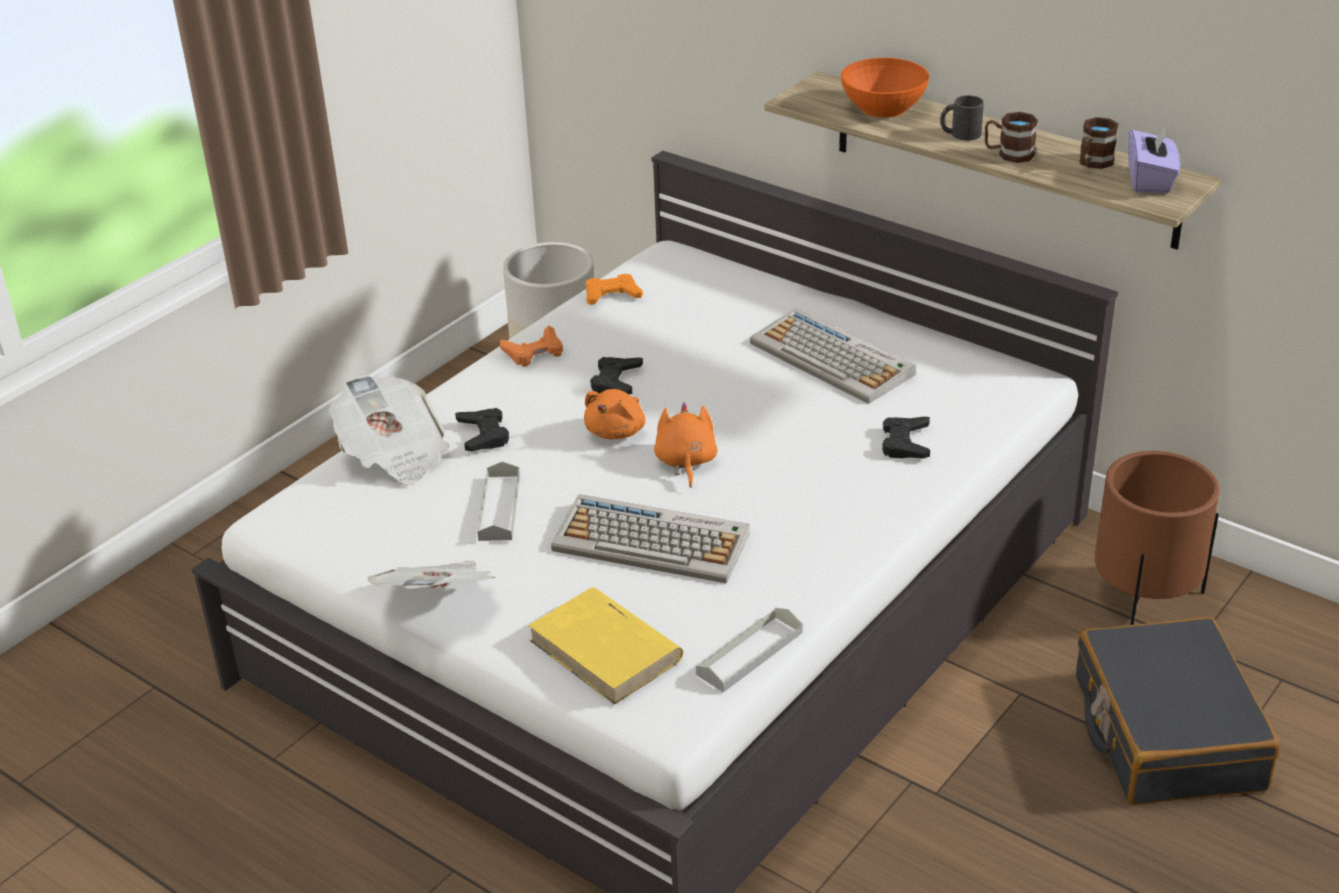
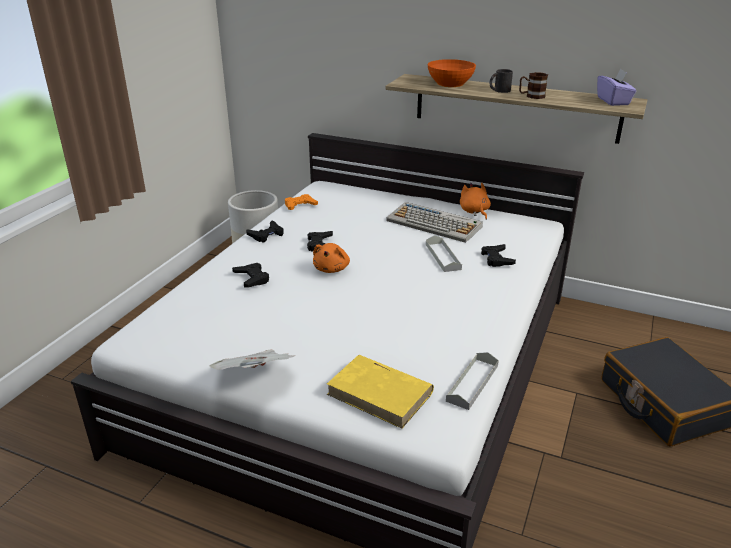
camera: 15 degrees left, 5 degrees down
(393, 454) = (198, 294): newspaper -> none
(499, 507) = (276, 316): grey tray -> grey tray (443, 257)
(534, 352) = (266, 235): orange game controller -> black game controller
(653, 541) = (380, 325): keyboard -> none
(685, 462) = (379, 281): orange plush toy -> orange plush toy (474, 211)
(1092, 163) = (577, 97): brown mug -> none
(1144, 597) = (610, 335): brown planter -> none

